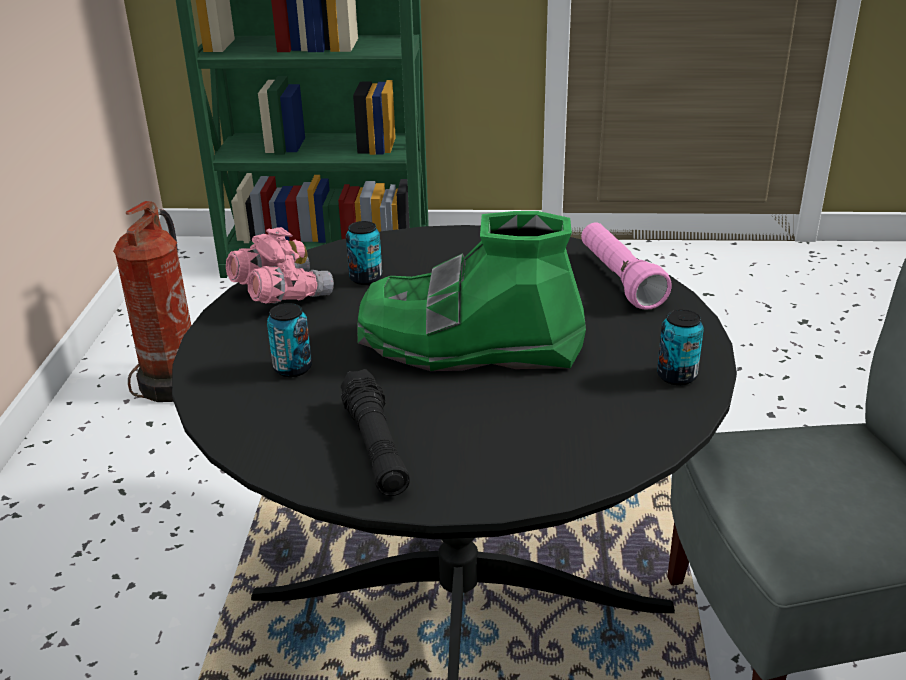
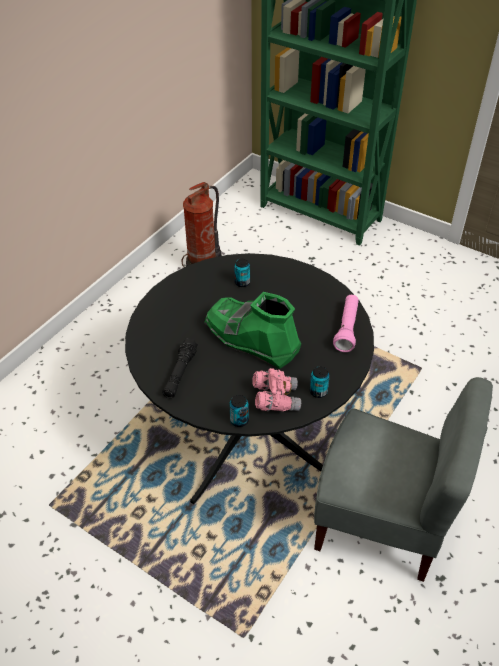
camera: 30 degrees right, 15 degrees up
(280, 295) = (202, 279): pink binoculars -> pink binoculars (275, 399)
(293, 368) = (179, 322): can -> can (239, 420)

